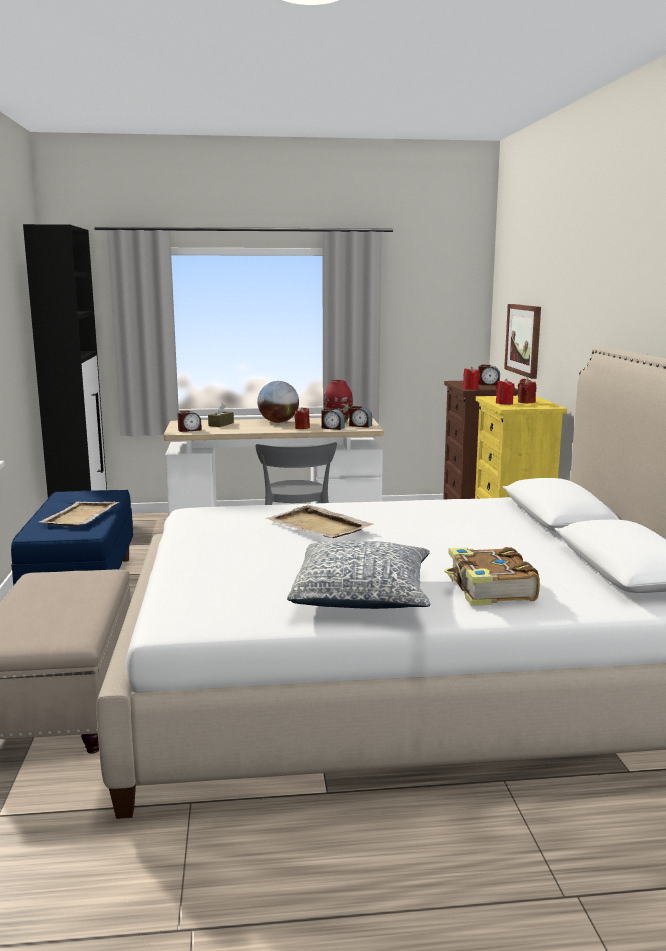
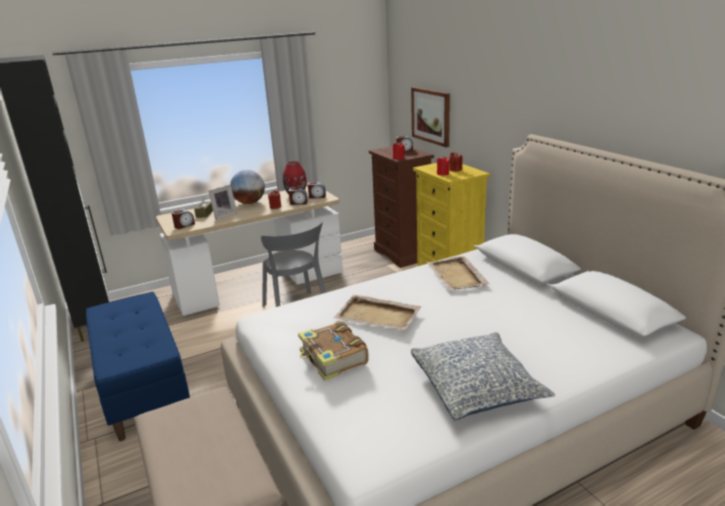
camera: 20 degrees left, 10 degrees up
(80, 516) = (136, 334): beige tray -> beige tray (456, 276)
(239, 428) = (224, 215): none -> picture frame
(489, 590) = (551, 355): book -> book (333, 359)

